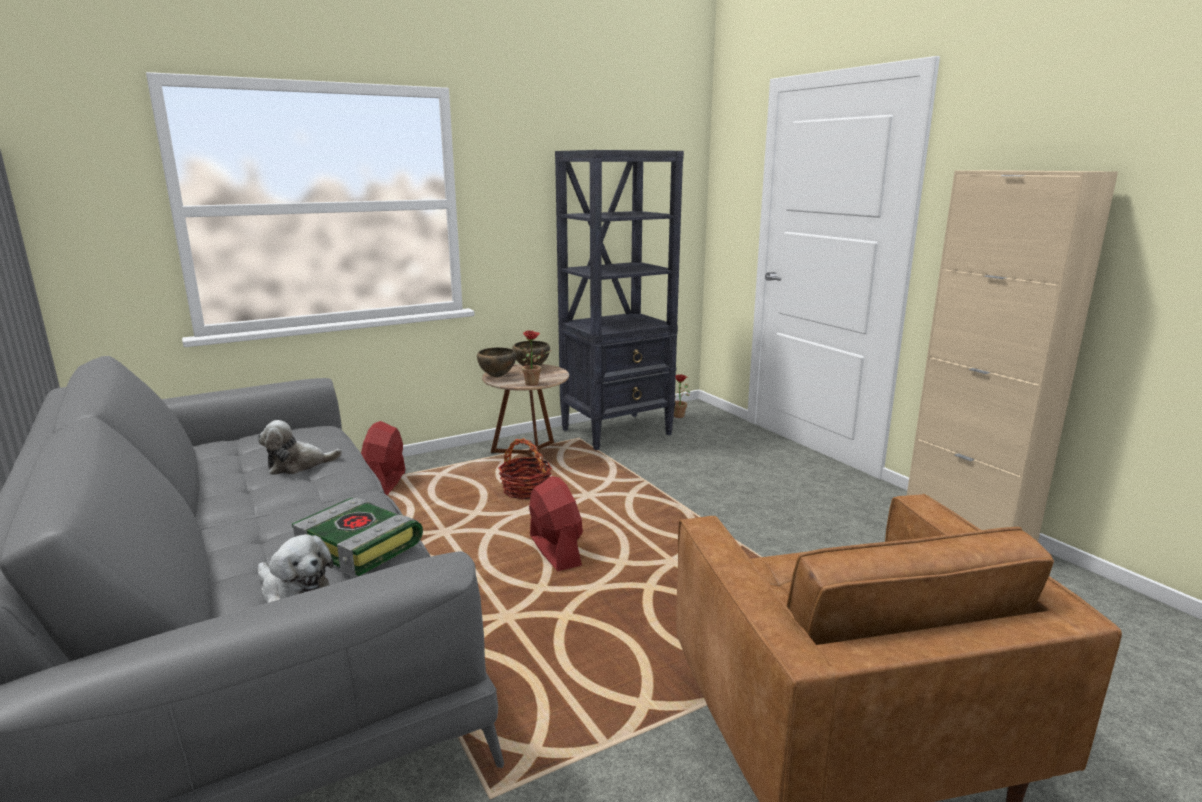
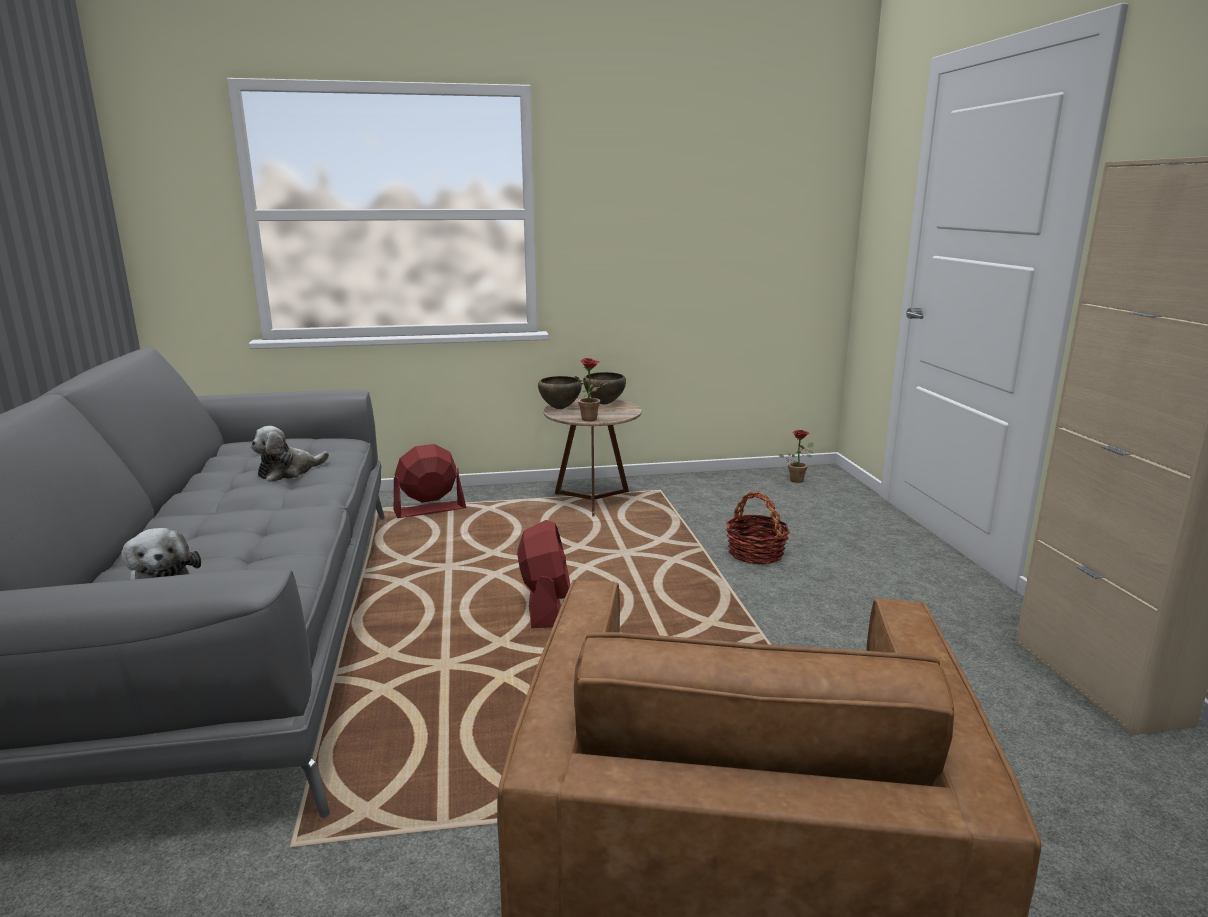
camera: 20 degrees right, 0 degrees up
(298, 465) = (289, 472): plush toy -> plush toy turned 45 degrees counterclockwise
(361, 546) = (262, 555): book -> none
(385, 484) = (429, 510): red fan -> red fan turned 45 degrees clockwise
(525, 490) = (562, 537): basket -> basket (755, 553)
(617, 432) = (709, 489): black bookcase -> none

